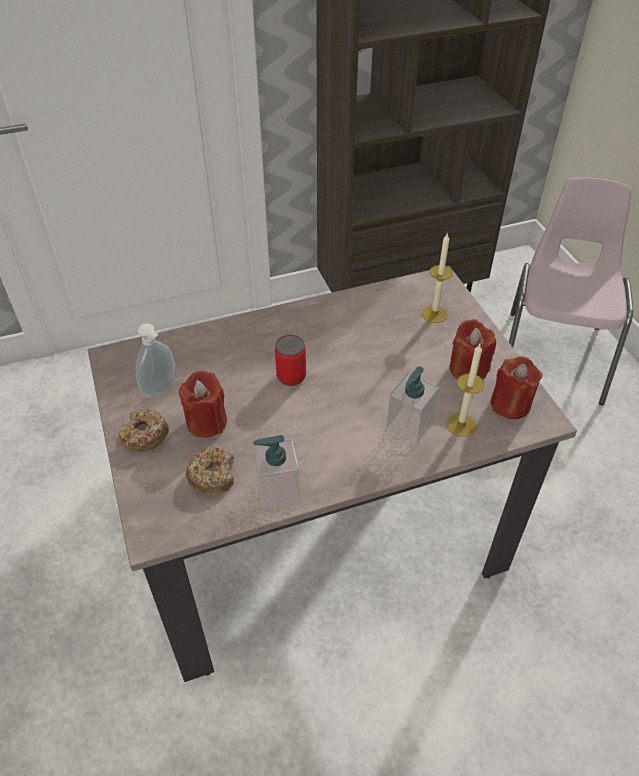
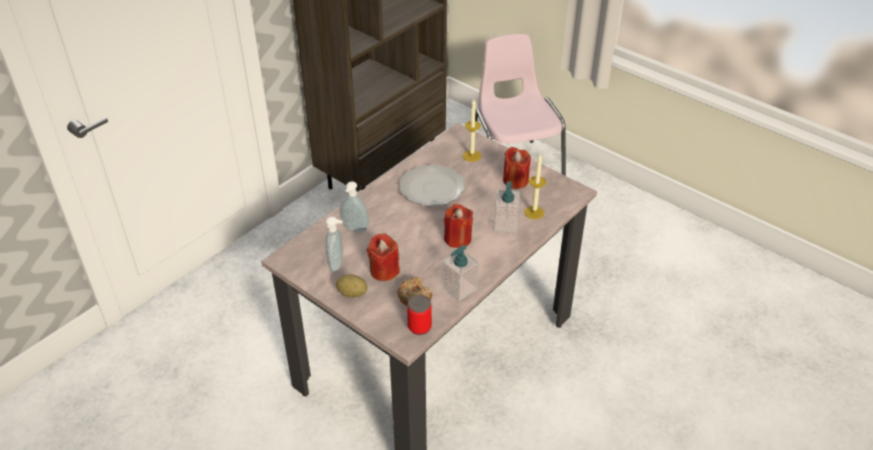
camera: 30 degrees left, 5 degrees down
(145, 435) = (352, 293): donut -> potato
(217, 353) = (354, 229): none -> soap dispenser
(291, 376) = (414, 225): can -> can (419, 327)
(351, 337) = (432, 188): none -> plate
(510, 404) = (552, 191): red candle -> red candle (457, 238)

